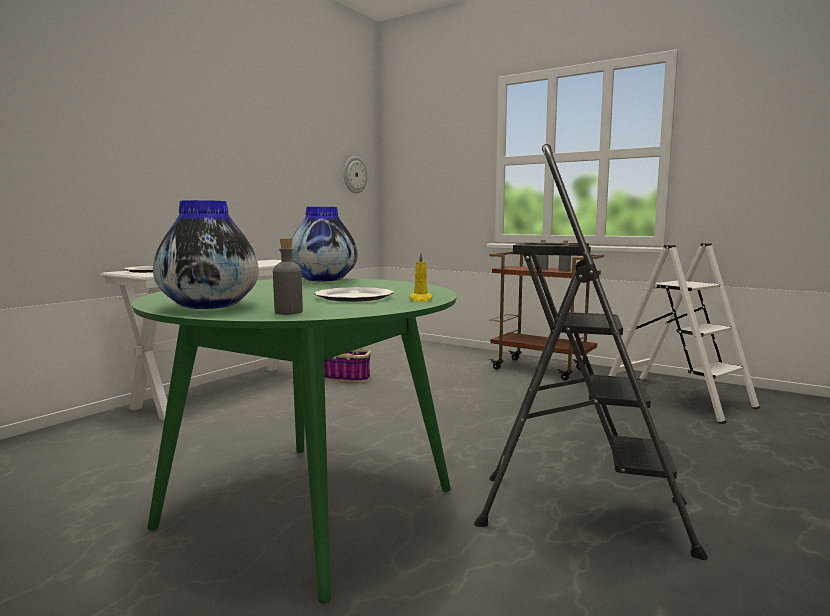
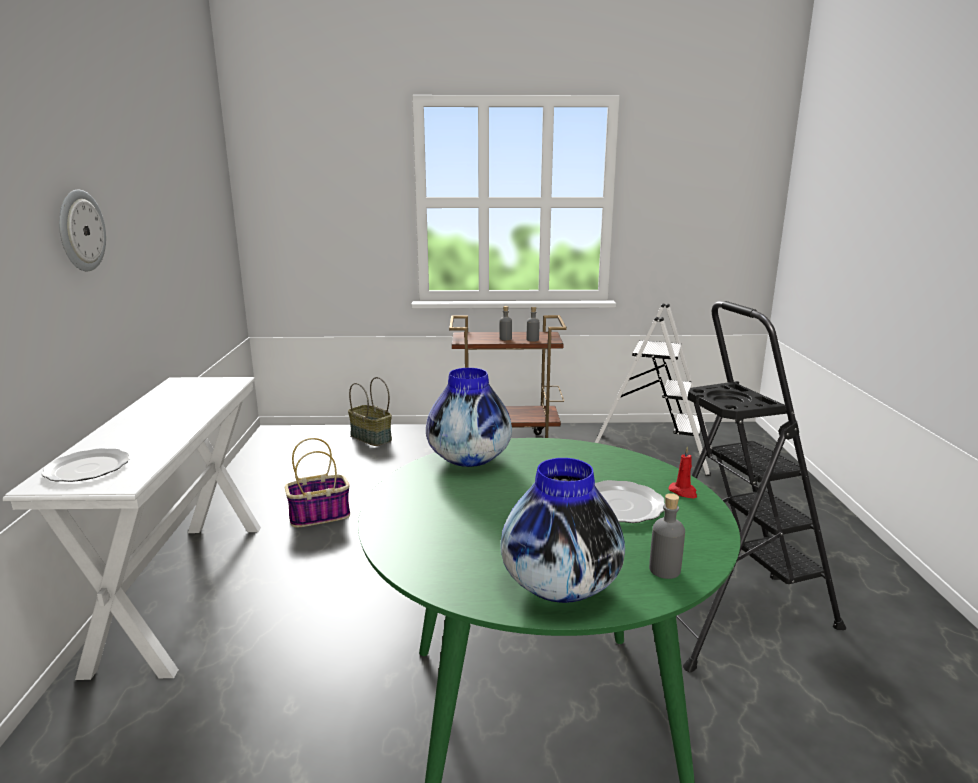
camera: 35 degrees left, 10 degrees up
(354, 175) = (215, 220): wall clock -> wall clock (80, 231)
(420, 299) = (683, 492): yellow candle -> red candle
(442, 350) = (370, 438): none -> basket

